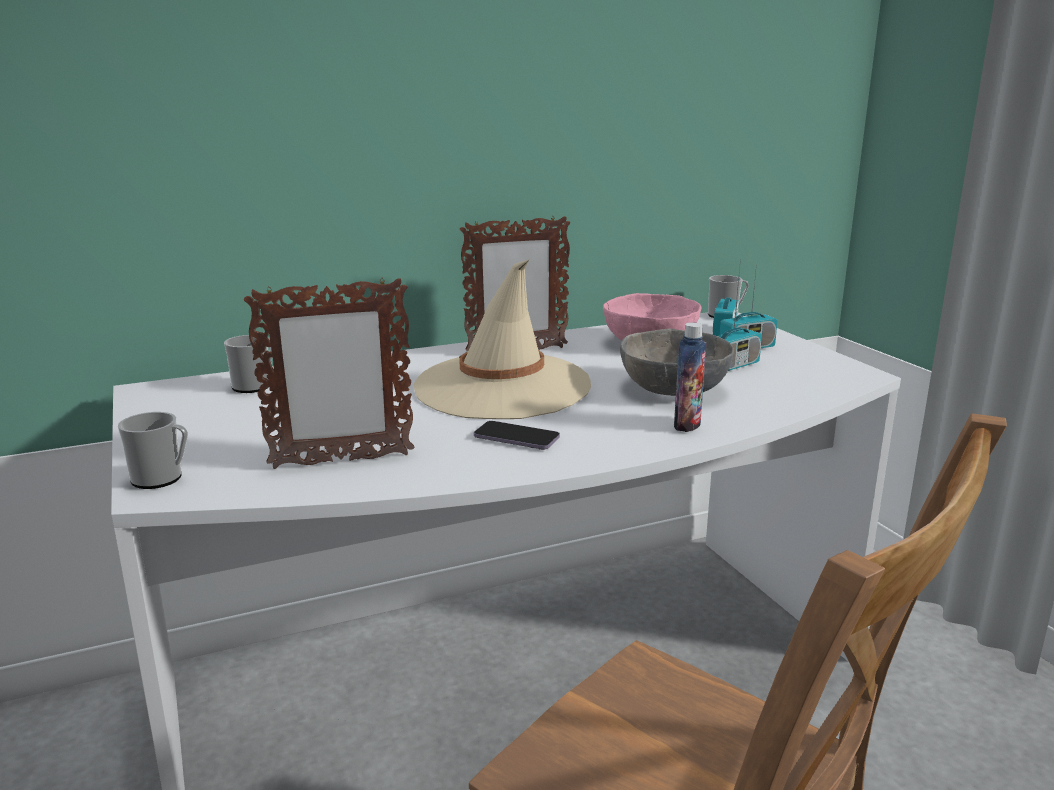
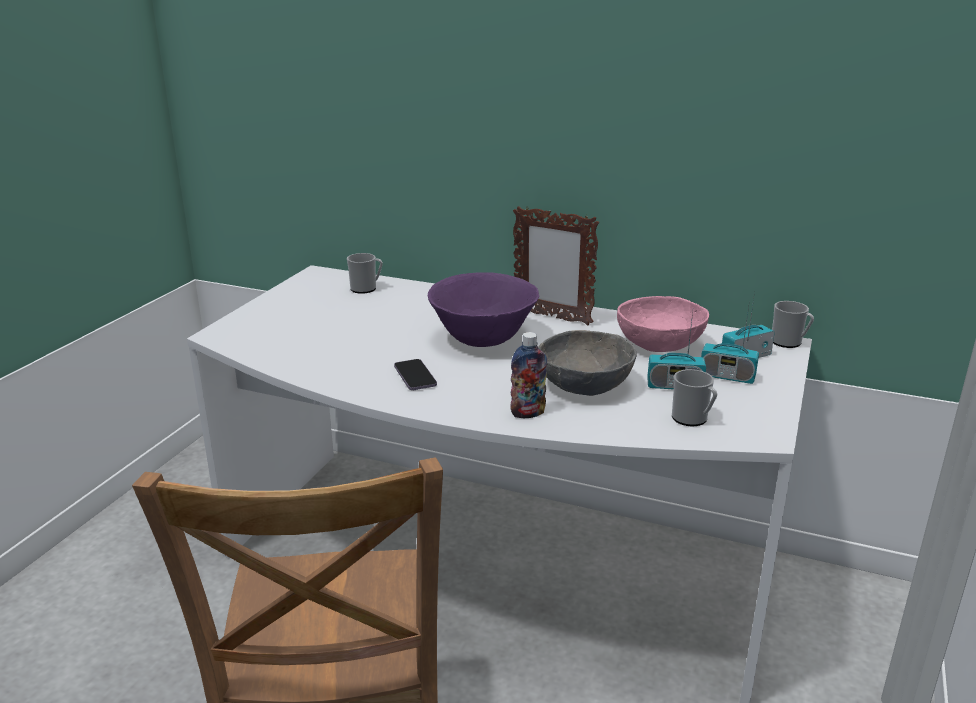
camera: 45 degrees right, 5 degrees up
(162, 478) = (232, 328): mug -> mug (692, 419)
(340, 461) = (311, 351): picture frame -> none
(502, 387) = (483, 340): beige hat -> purple bowl

